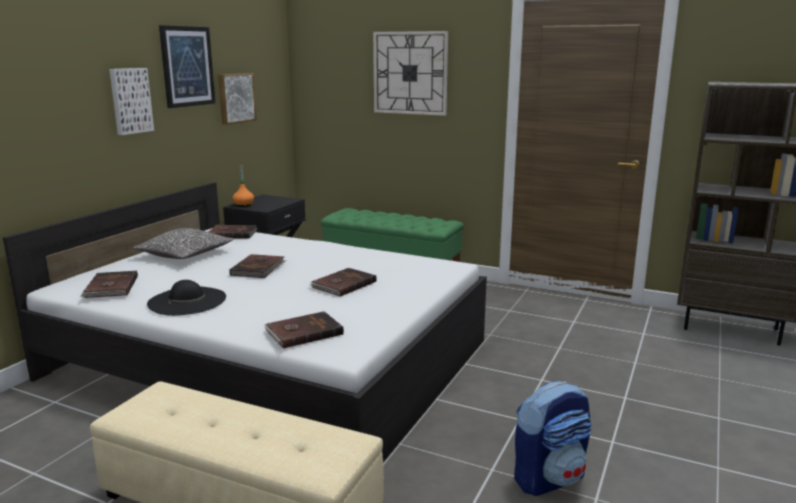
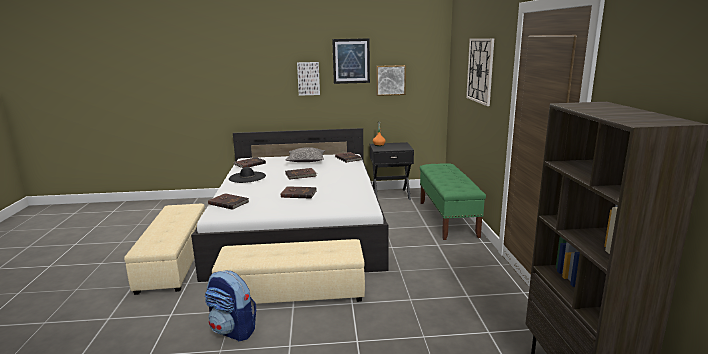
camera: 60 degrees right, 0 degrees up
(481, 411) = (293, 292): none -> beige ottoman

